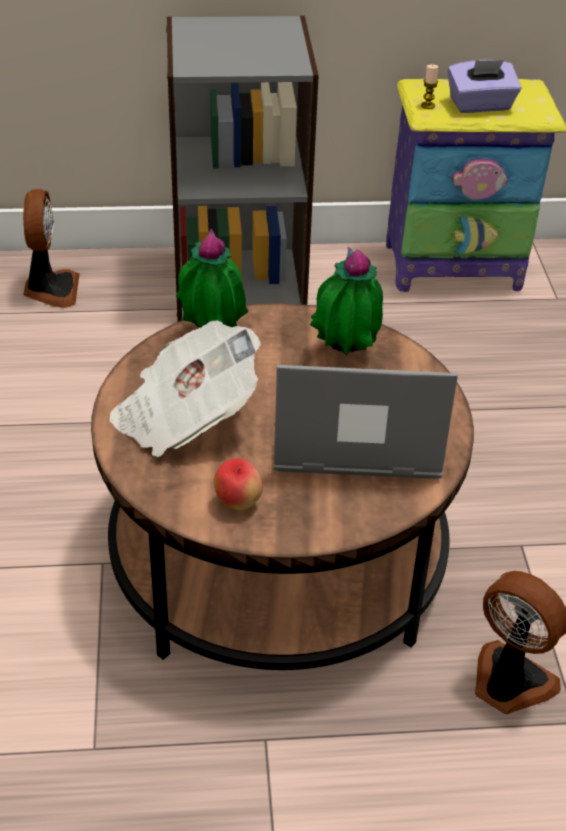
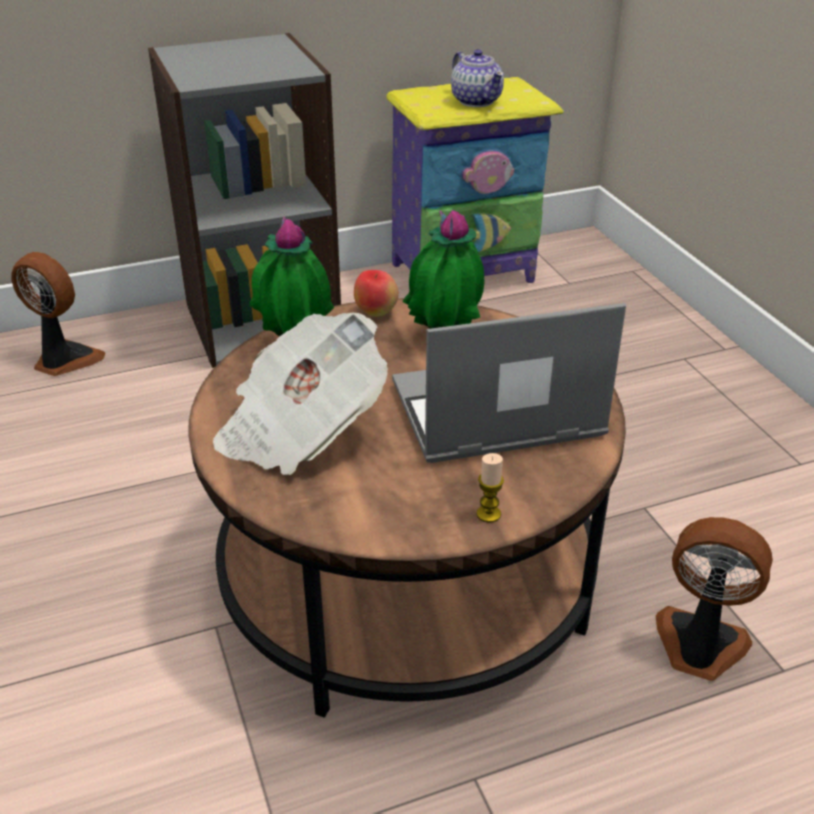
camera: 15 degrees left, 5 degrees down
(51, 289) = (64, 360): fan -> fan turned 45 degrees counterclockwise
(238, 503) = (401, 505): apple -> apple (376, 313)
(428, 106) = (427, 107): candle -> candle (488, 514)
(480, 105) = (476, 101): purple tissue box -> teapot

